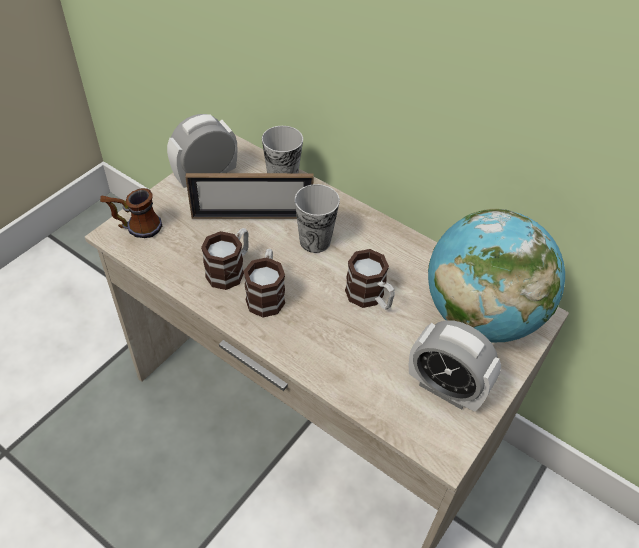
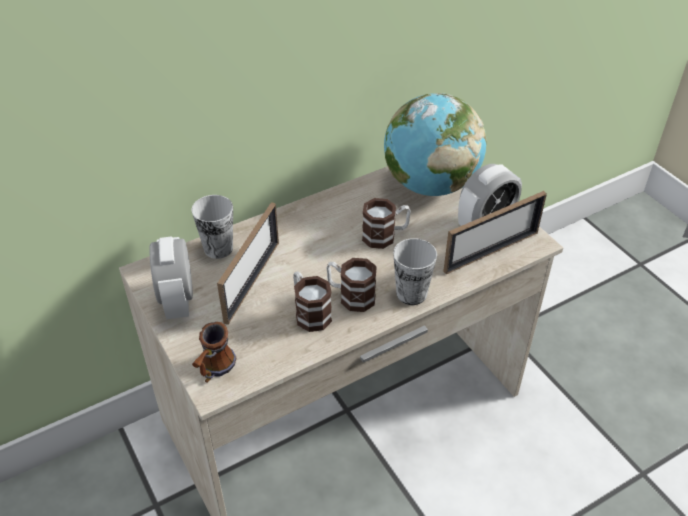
camera: 65 degrees left, 5 degrees down
(315, 241) = (307, 249): cup -> cup (411, 293)
(400, 406) = (491, 252): none -> picture frame

